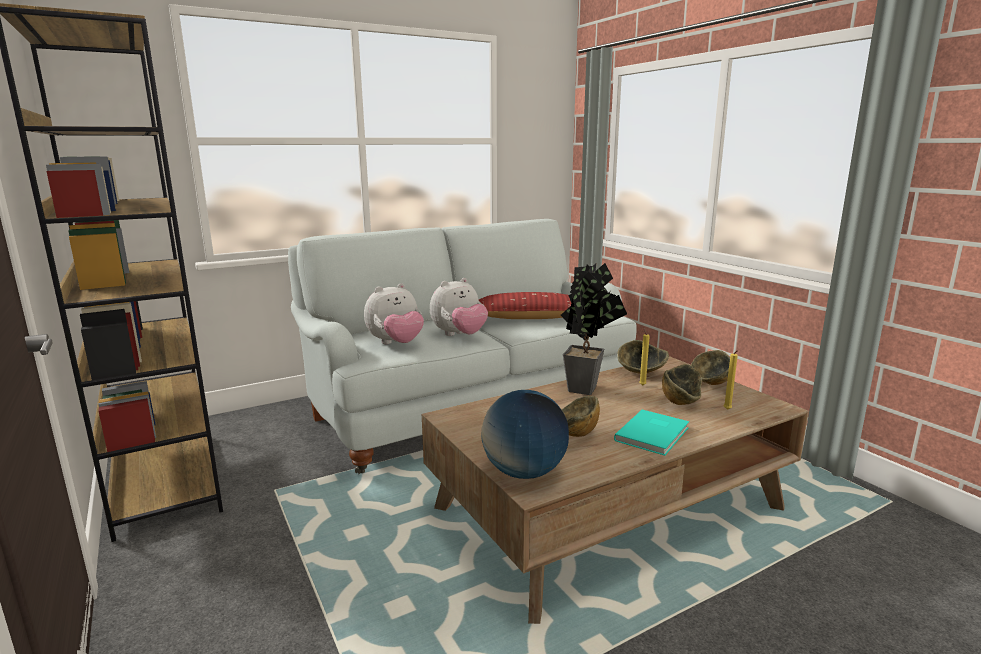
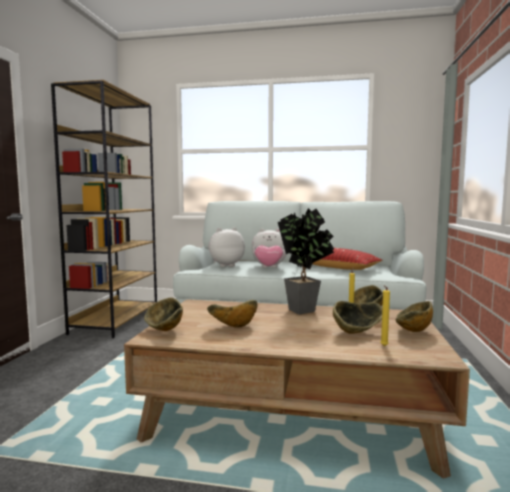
camera: 40 degrees right, 10 degrees down
(396, 343) = (225, 265): plush toy -> plush toy turned 150 degrees clockwise
(524, 472) = (165, 331): globe -> bowl
(654, 434) = (286, 340): turquoise book -> none

